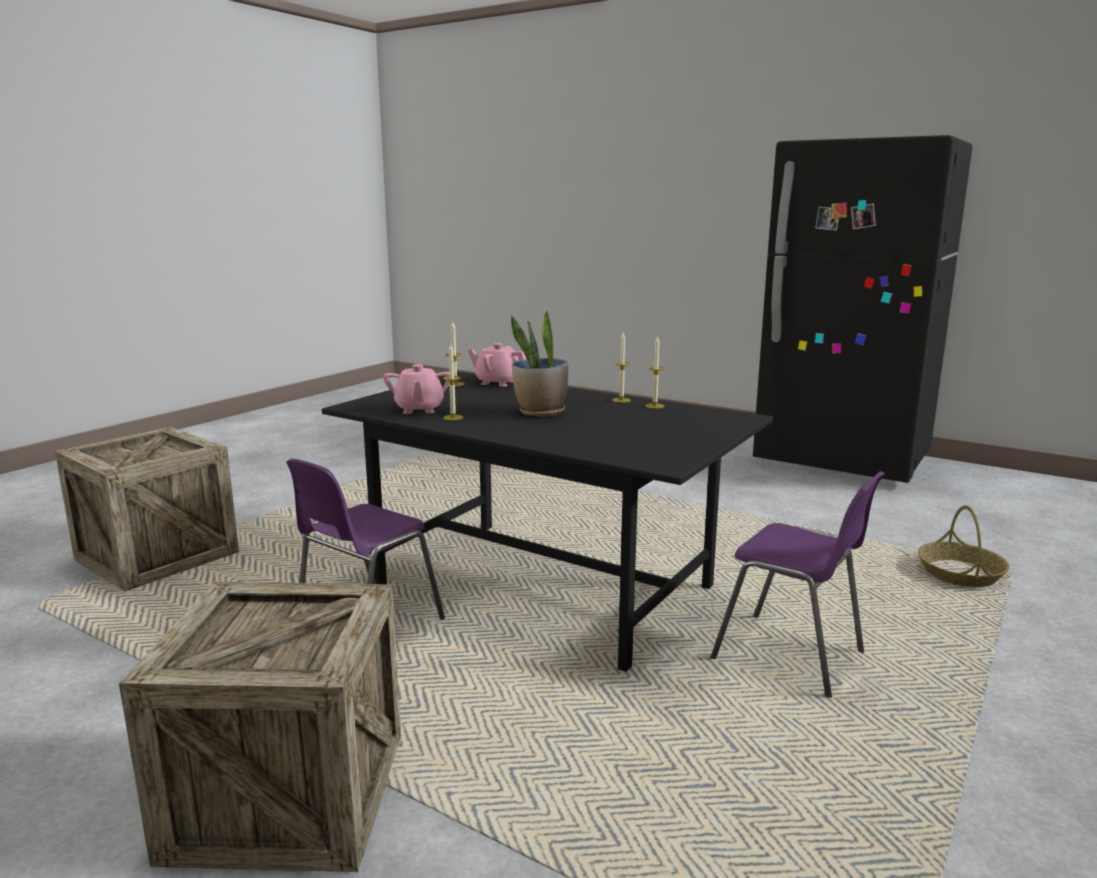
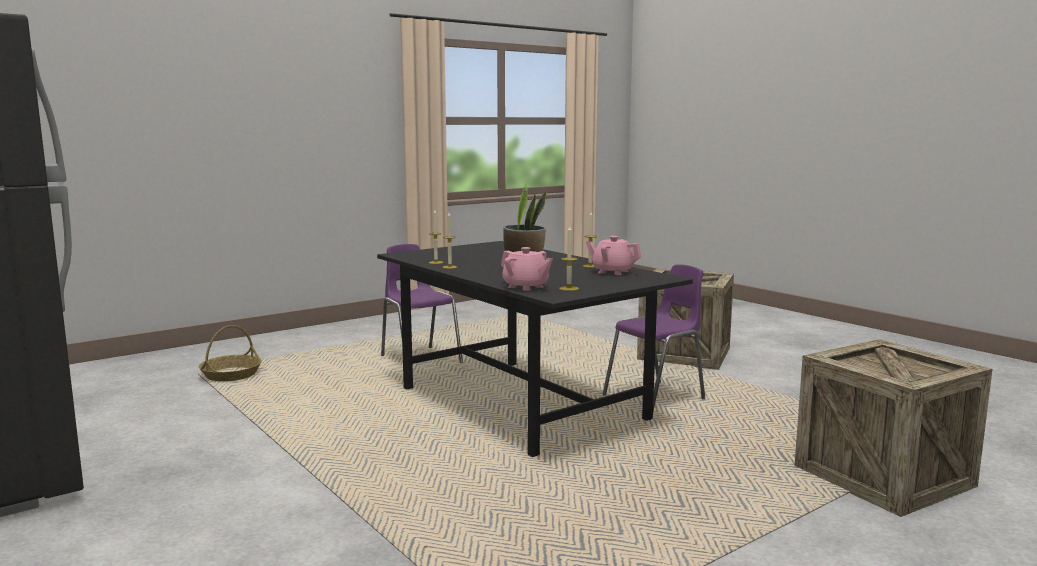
camera: 160 degrees left, 5 degrees down
(419, 409) = (612, 272): pink teapot -> pink teapot turned 75 degrees counterclockwise

